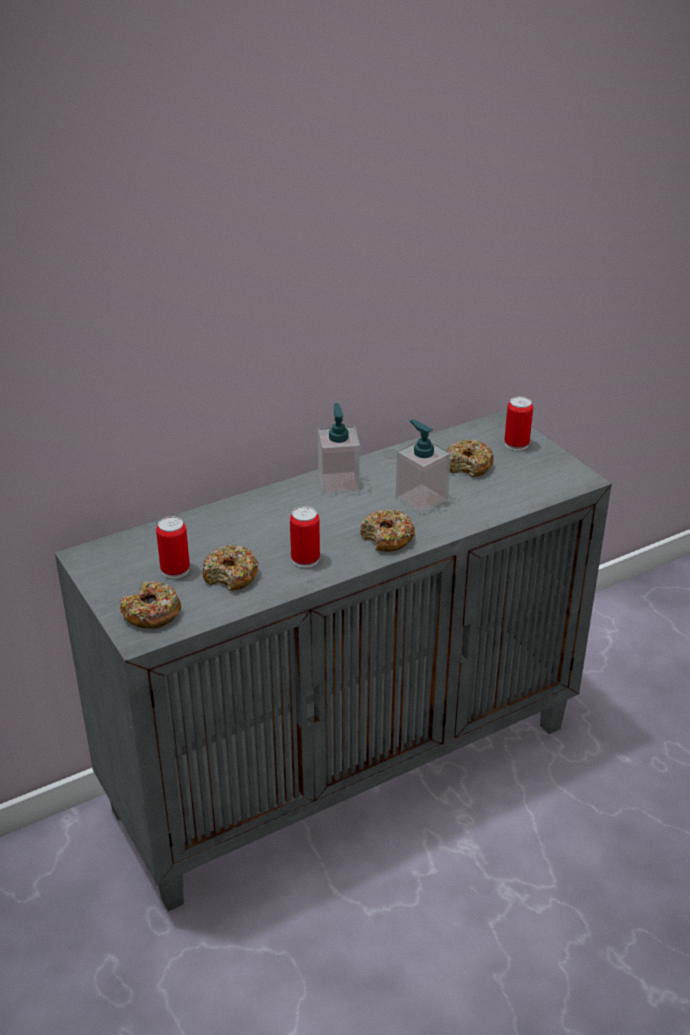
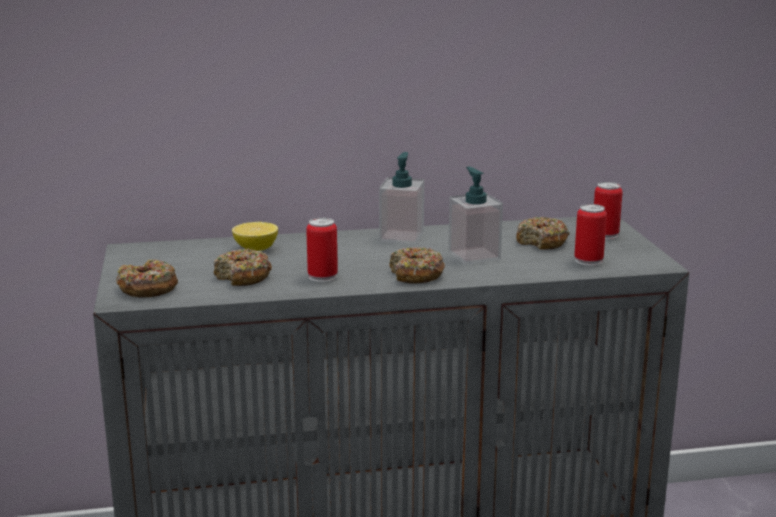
camera: 20 degrees right, 15 degrees down
(175, 570) = (197, 267): can -> can (588, 261)
(213, 530) = (256, 249): none -> lemon

